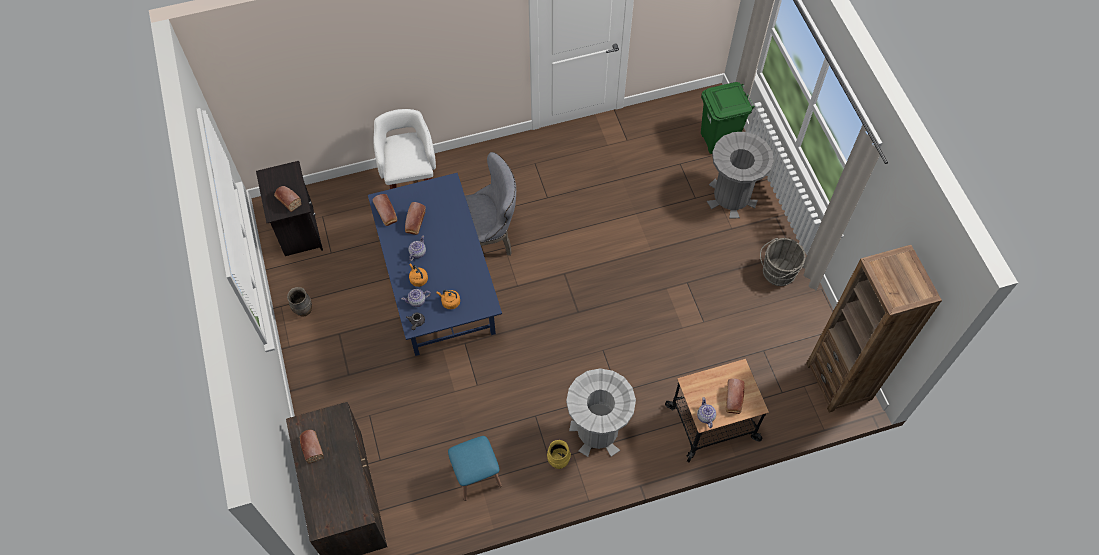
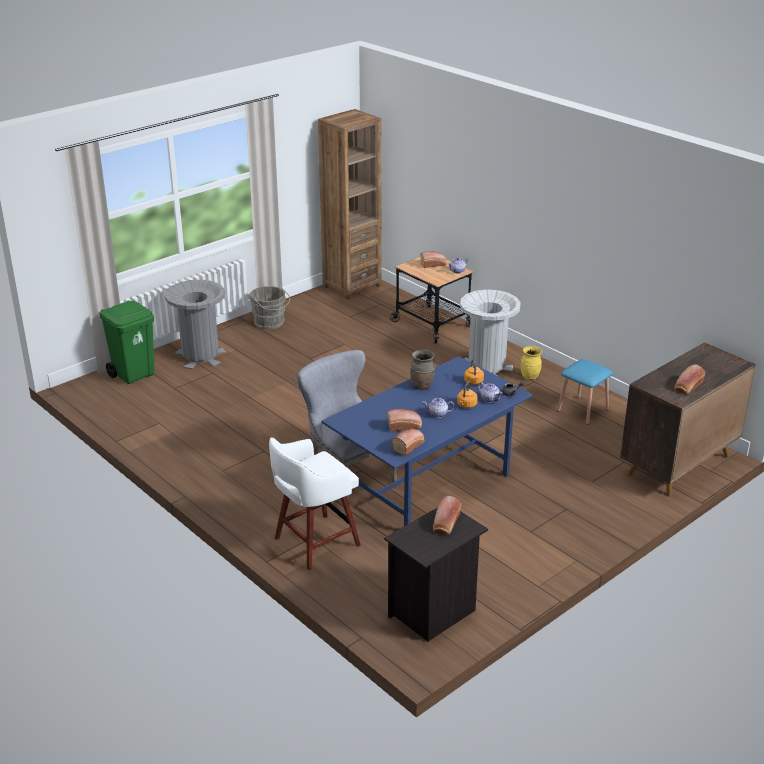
camera: 115 degrees left, 30 degrees down
(303, 310) = (527, 567): brown vase -> brown vase (422, 386)

